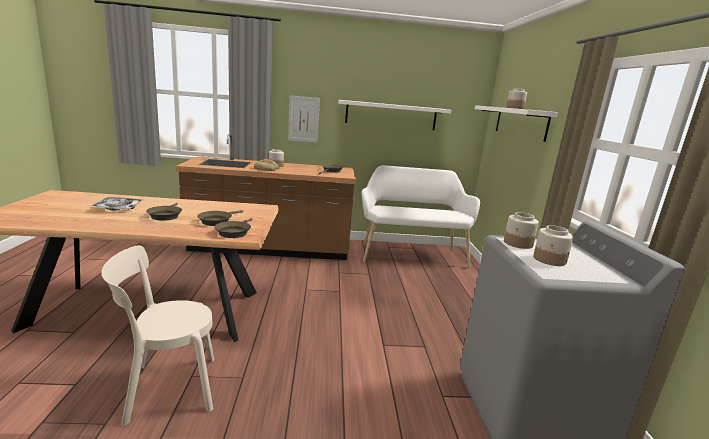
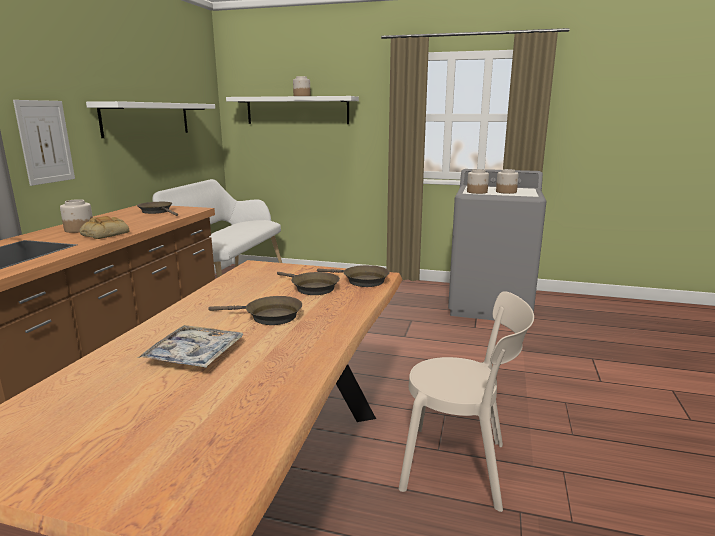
camera: 70 degrees left, 0 degrees up
(167, 389) = (460, 467): beige chair -> beige chair turned 75 degrees counterclockwise

